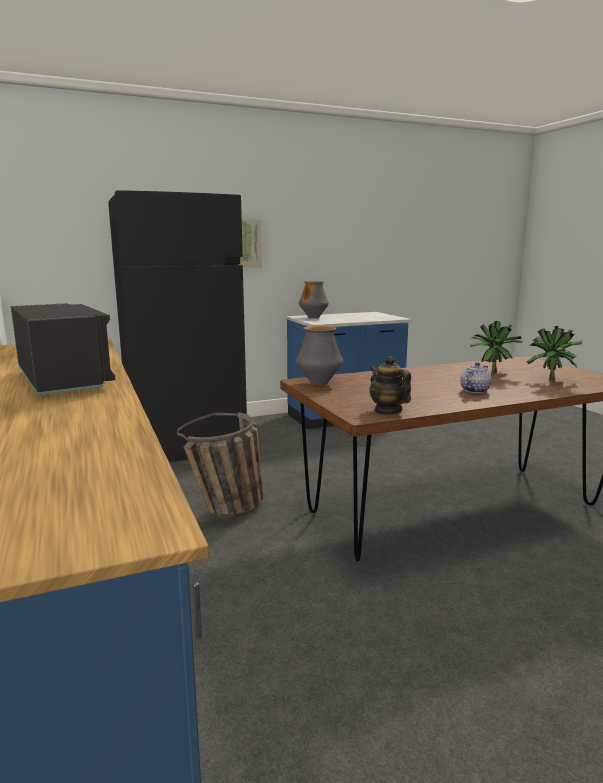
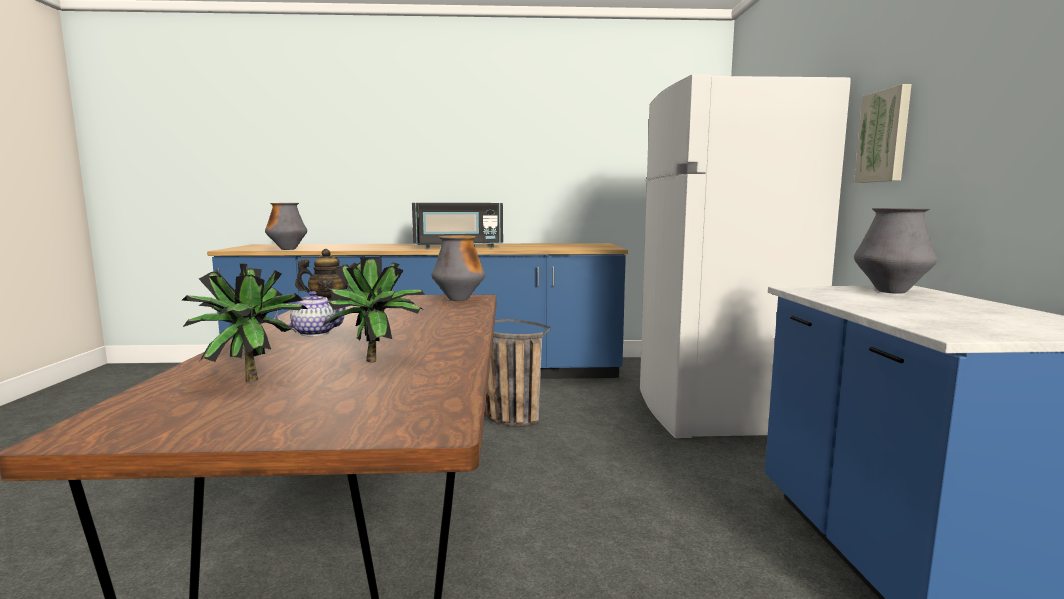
camera: 110 degrees right, 5 degrees down
(132, 465) = (288, 249): none -> vase
(185, 441) = (717, 410): black fridge -> white fridge
(474, 390) = (315, 332): teapot -> teapot turned 75 degrees counterclockwise

